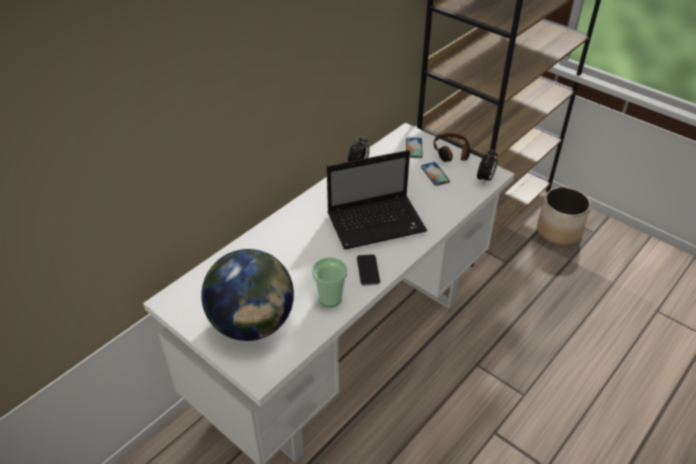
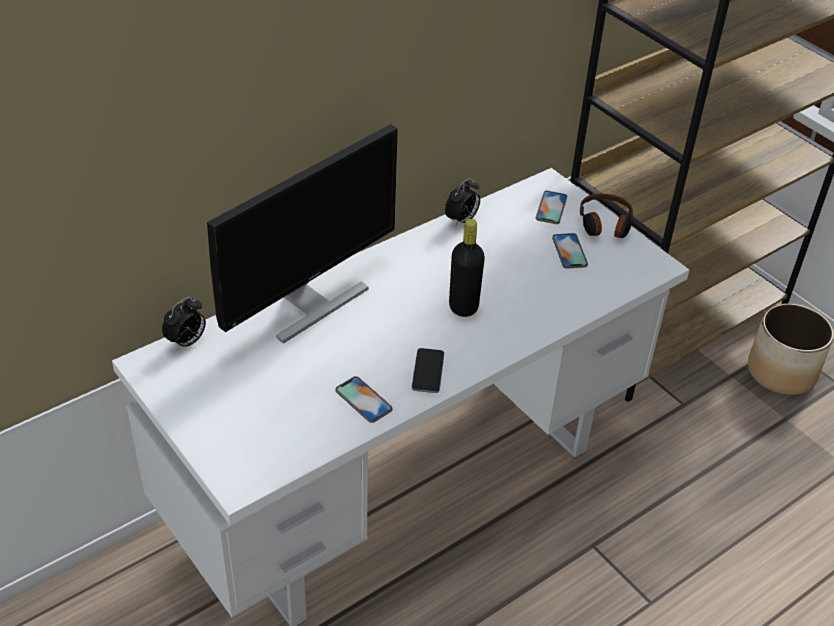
camera: 10 degrees right, 0 degrees up
(253, 324) = (248, 415): globe -> none
(273, 238) = (309, 304): none -> monitor
(330, 298) = (363, 400): cup -> phone
(378, 222) = (463, 307): laptop -> black bottle
(485, 179) = (642, 271): alarm clock -> alarm clock (187, 342)

